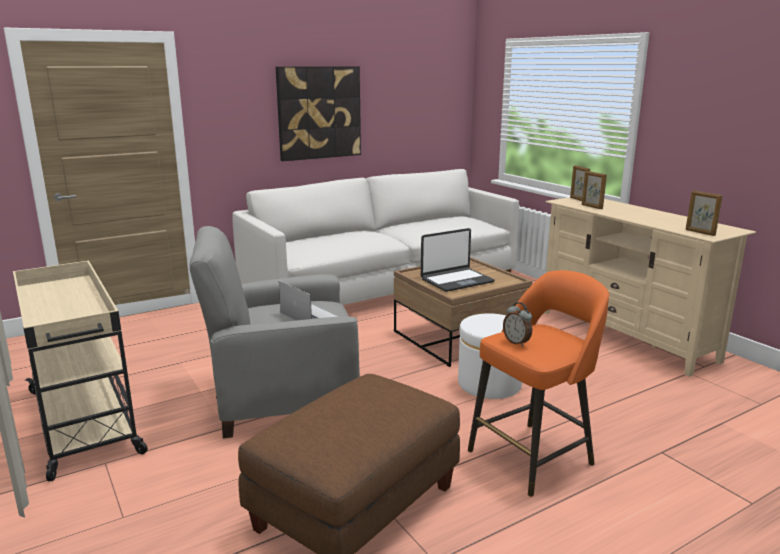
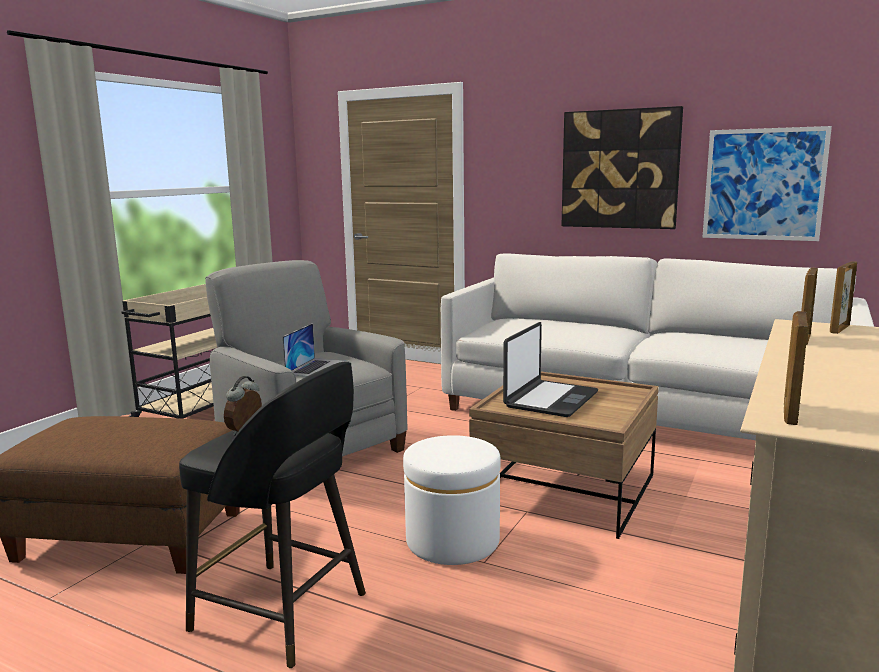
camera: 60 degrees right, 5 degrees down
(404, 120) = (763, 184): none -> picture
(456, 280) = (550, 399): laptop -> laptop turned 90 degrees counterclockwise
(533, 456) = (284, 613): orange stool -> black stool

